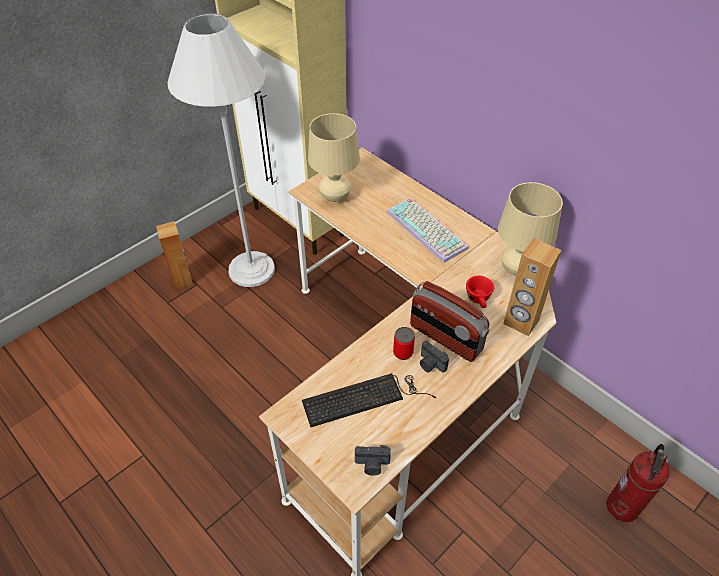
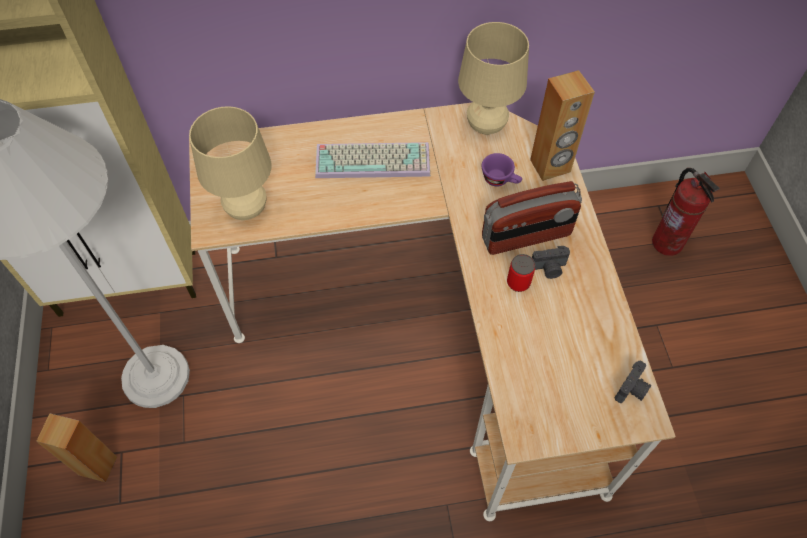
camera: 55 degrees left, 10 degrees up
(365, 398) = (551, 349): keyboard -> none
(479, 300) = (500, 180): red cup -> purple cup

